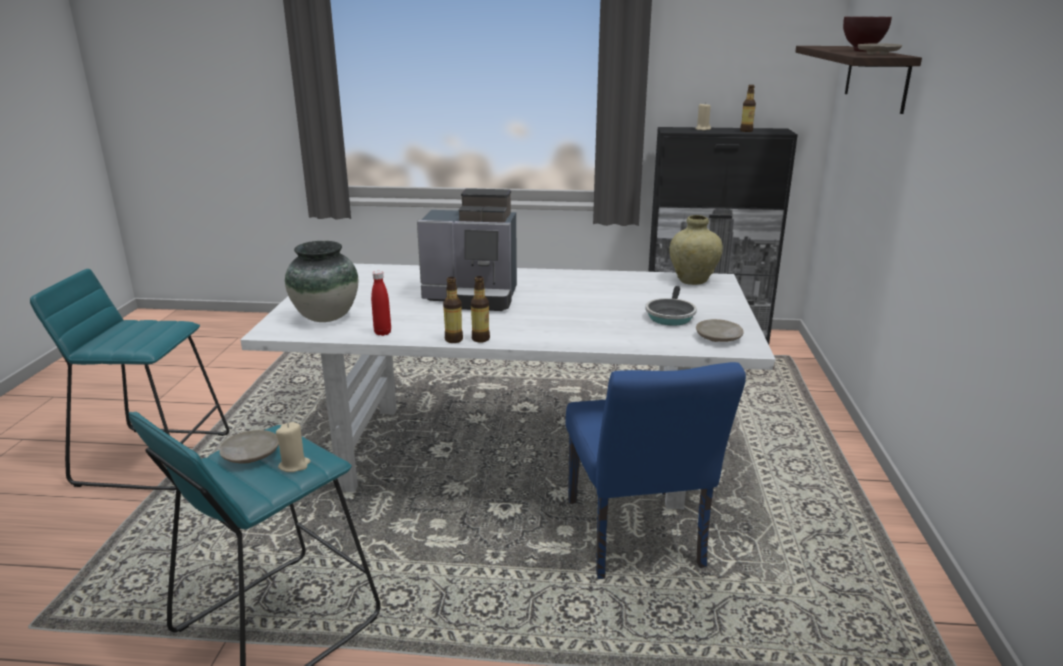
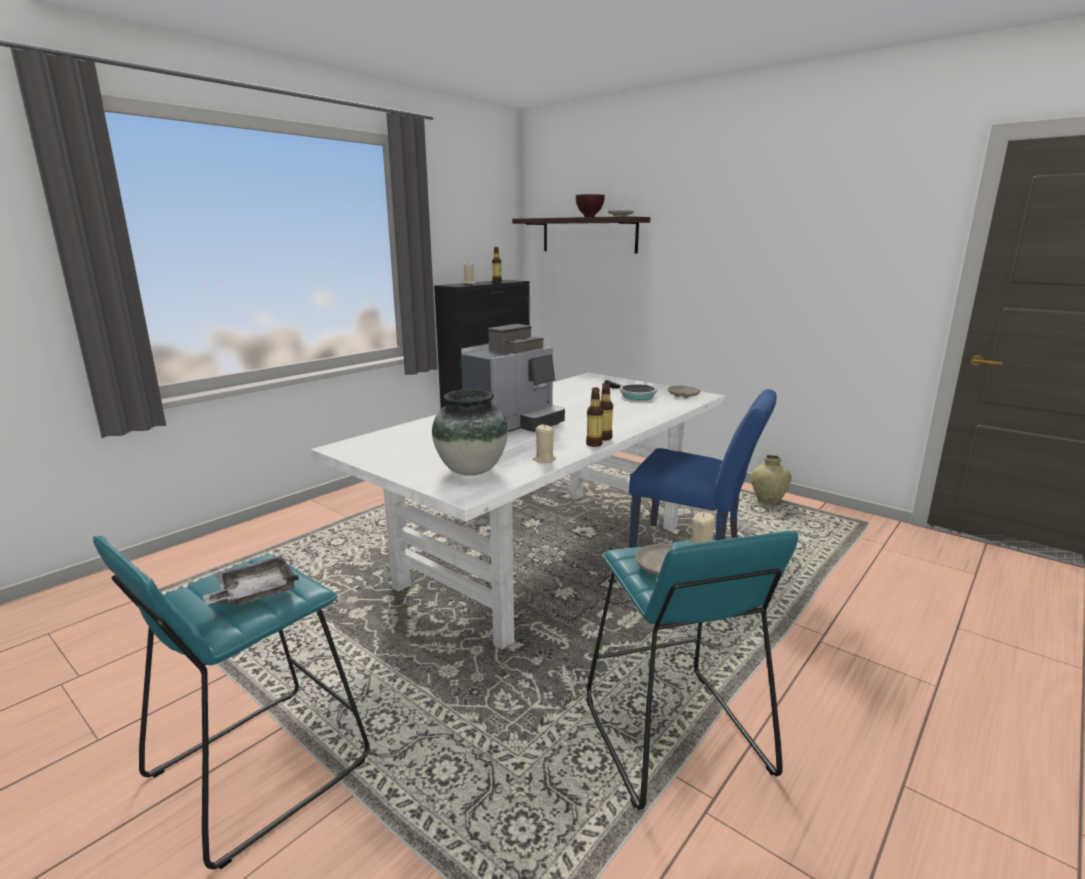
camera: 55 degrees left, 5 degrees down
(134, 337) = (254, 592): none -> grey tray
(382, 333) = (544, 460): red bottle -> beige candle
(693, 280) = (585, 380): beige vase -> beige vase (768, 500)

